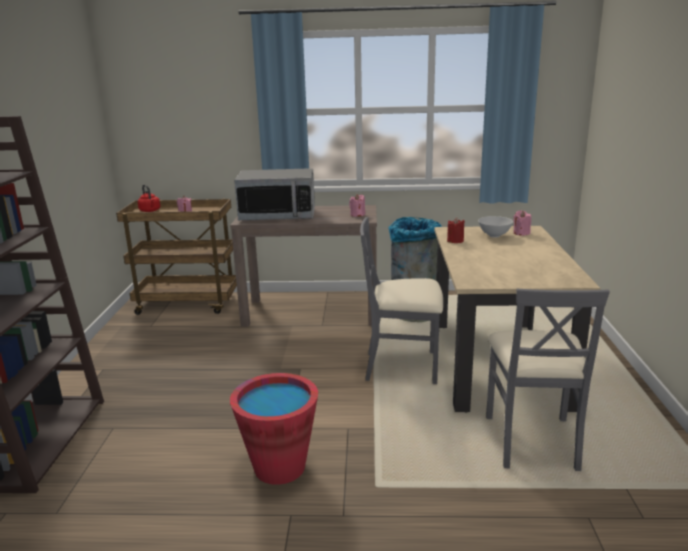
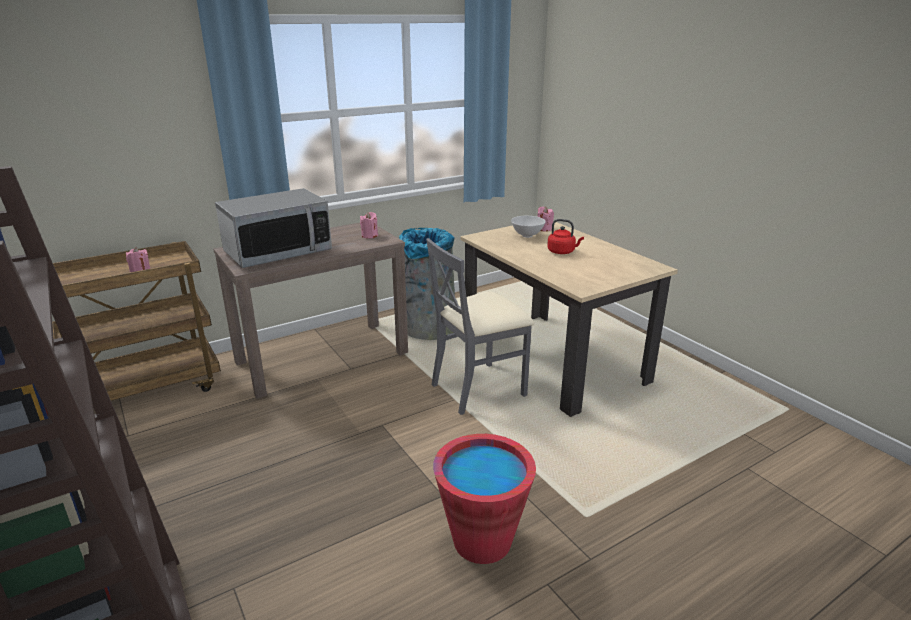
camera: 35 degrees left, 5 degrees up
(150, 211) = (72, 277): red kettle -> red kettle (562, 252)
(455, 241) = (503, 248): red candle -> none
(532, 441) = (650, 420): grey chair -> none

